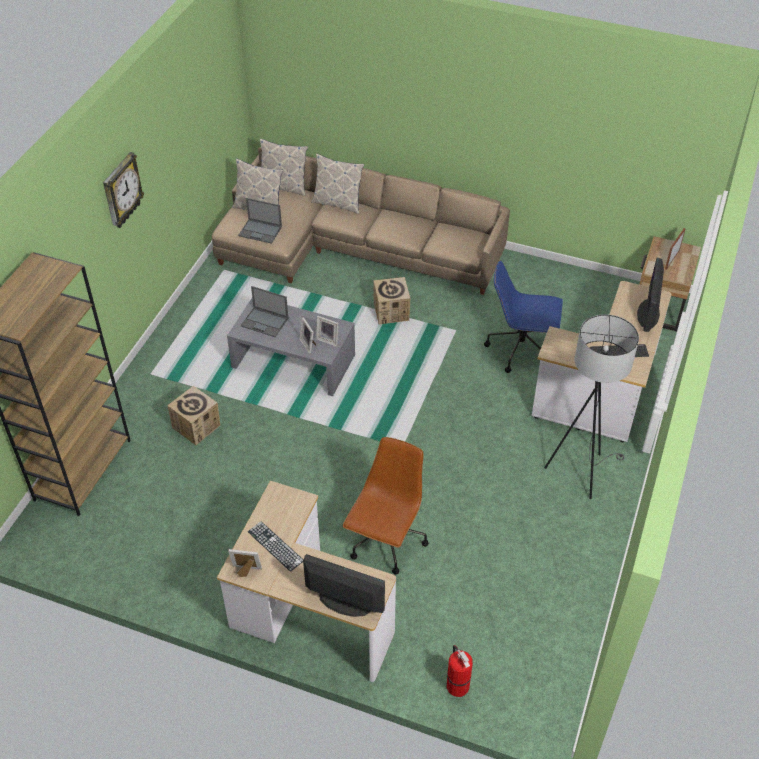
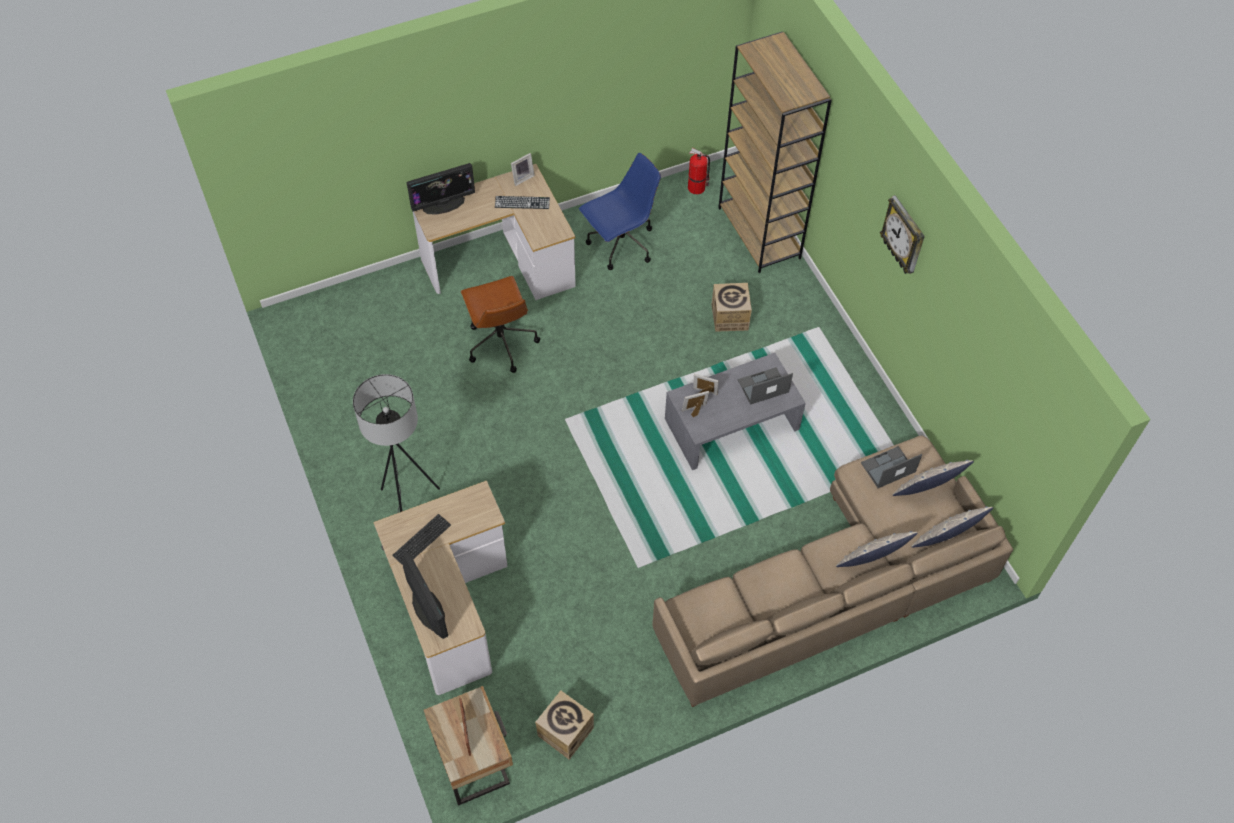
camera: 135 degrees right, 10 degrees up
(391, 312) = (713, 540): cardboard box -> cardboard box (565, 732)
(457, 685) = (367, 293): fire extinguisher -> fire extinguisher (697, 188)
(521, 349) = (561, 594): blue office chair -> blue office chair (620, 245)

